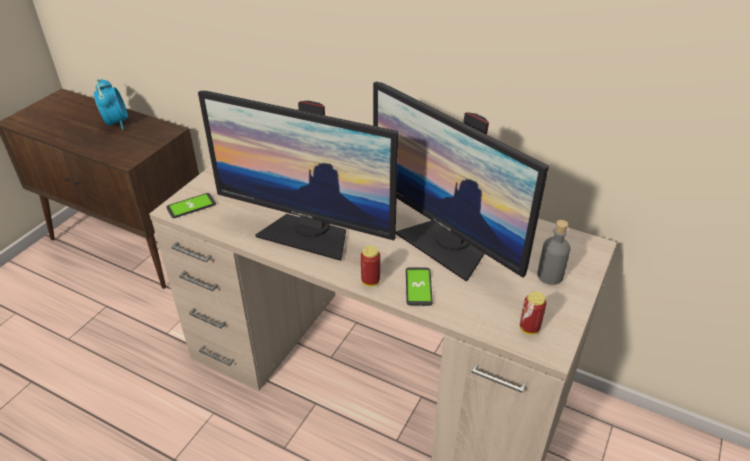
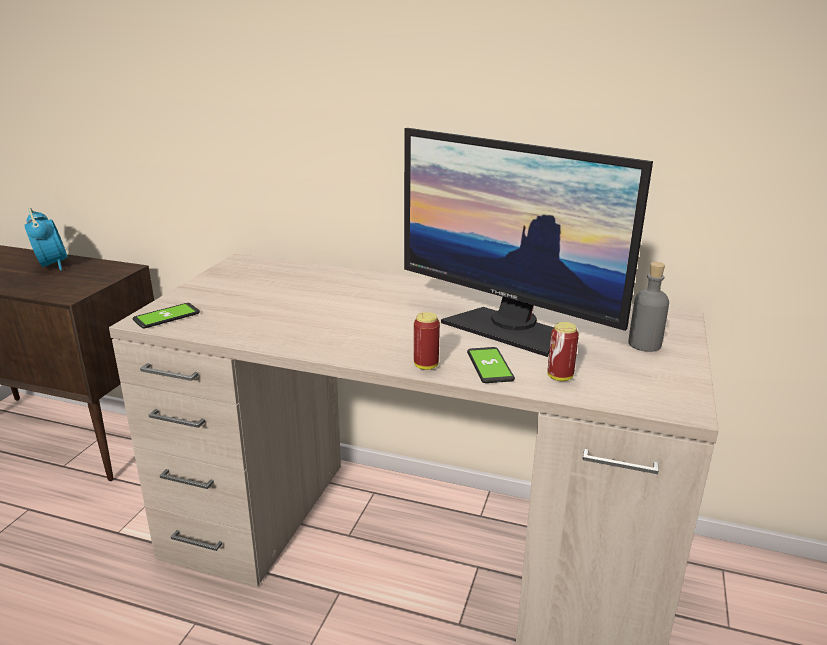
camera: 10 degrees left, 15 degrees down
(308, 234) = (329, 330): monitor -> none
(529, 328) = (646, 392): can -> can (560, 377)

